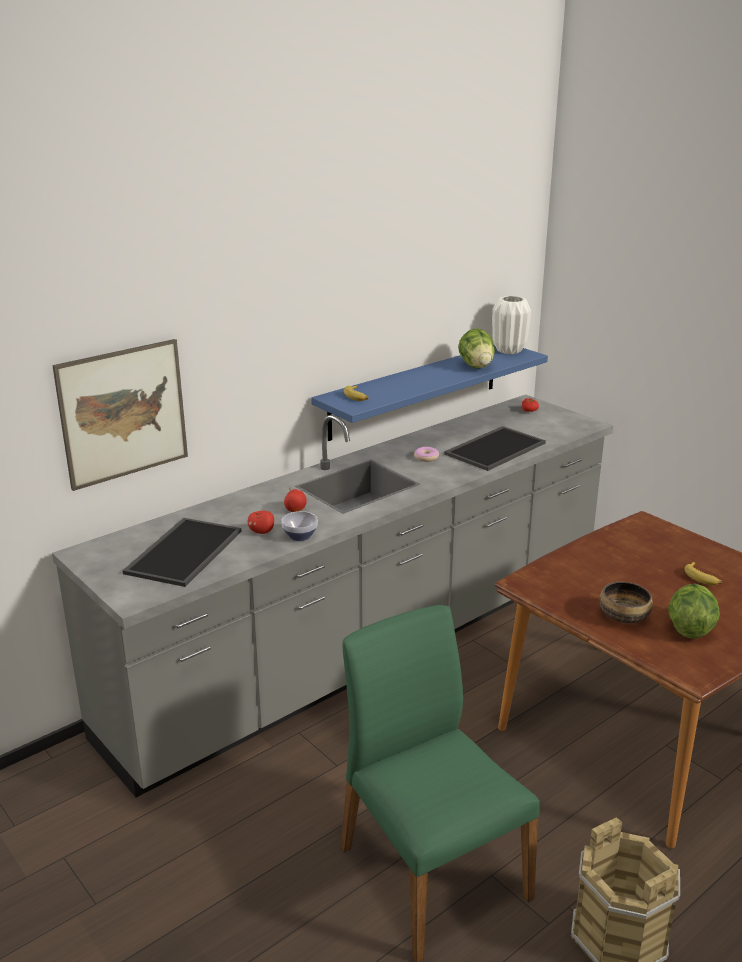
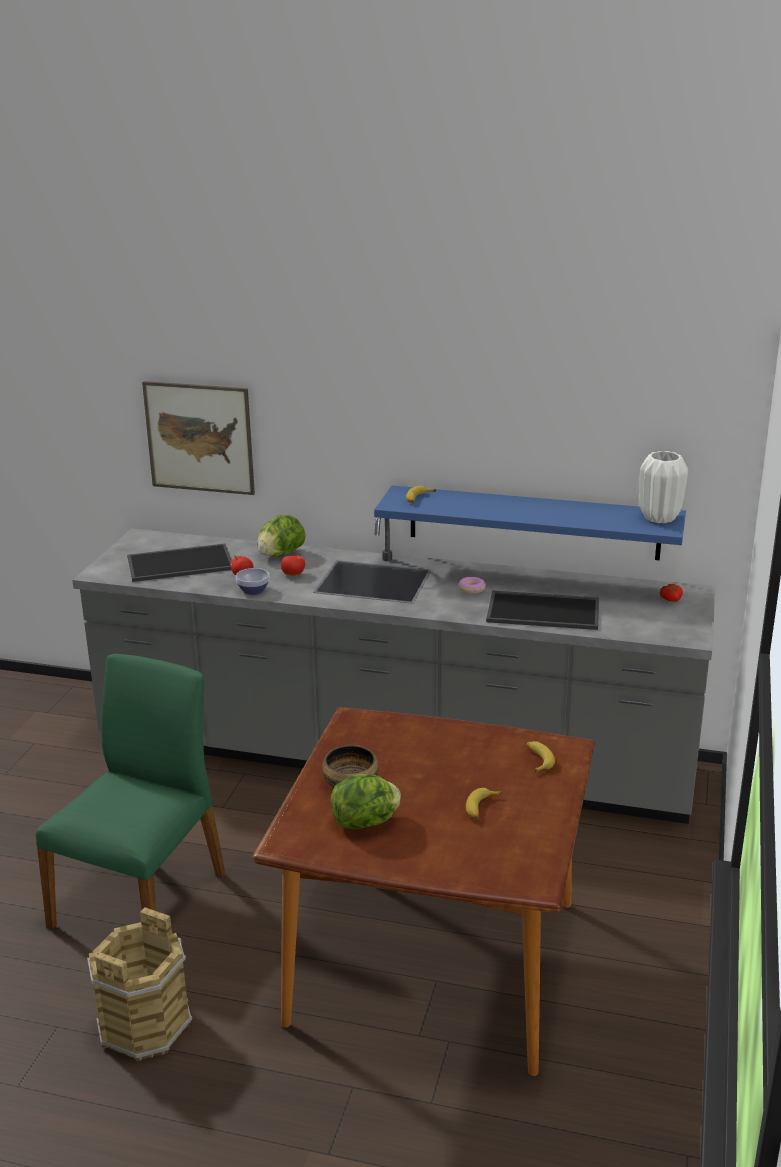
camera: 55 degrees right, 0 degrees up
(476, 366) = (583, 518): lettuce -> lettuce (280, 554)
(653, 536) = (537, 760): none -> banana

